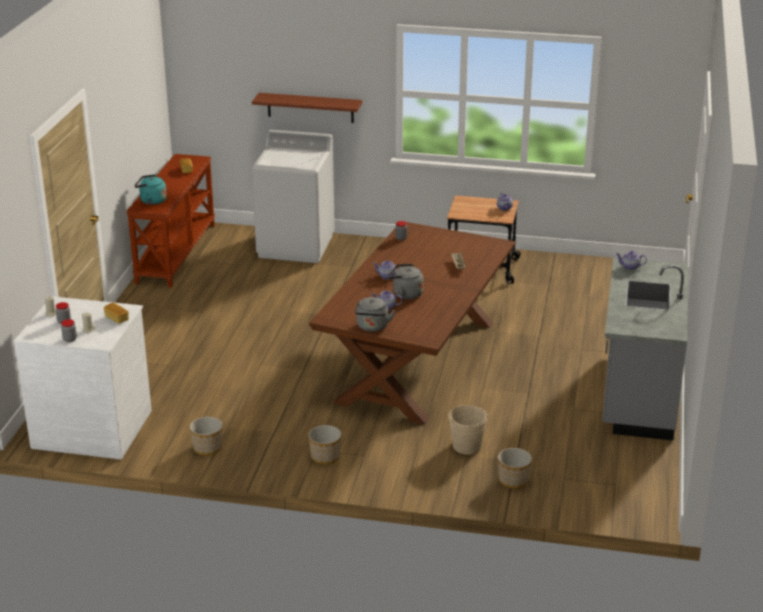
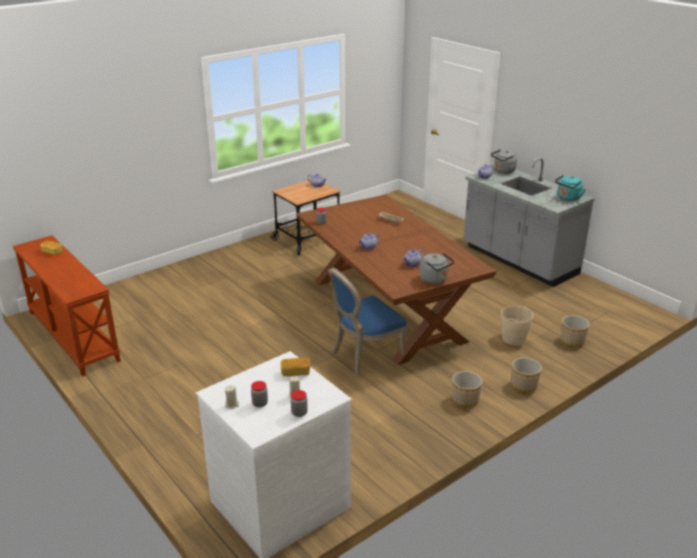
camera: 50 degrees left, 0 degrees up
(151, 201) = (73, 286): turquoise kettle -> turquoise kettle (568, 198)
(207, 448) = (389, 451): planter -> planter (524, 386)
(296, 246) = (161, 284): white washing machine -> none
(310, 107) = (137, 156): brown shelf -> none
(324, 382) = (364, 356): none -> blue chair
(405, 294) = (403, 251): grey kettle -> grey kettle (503, 171)

